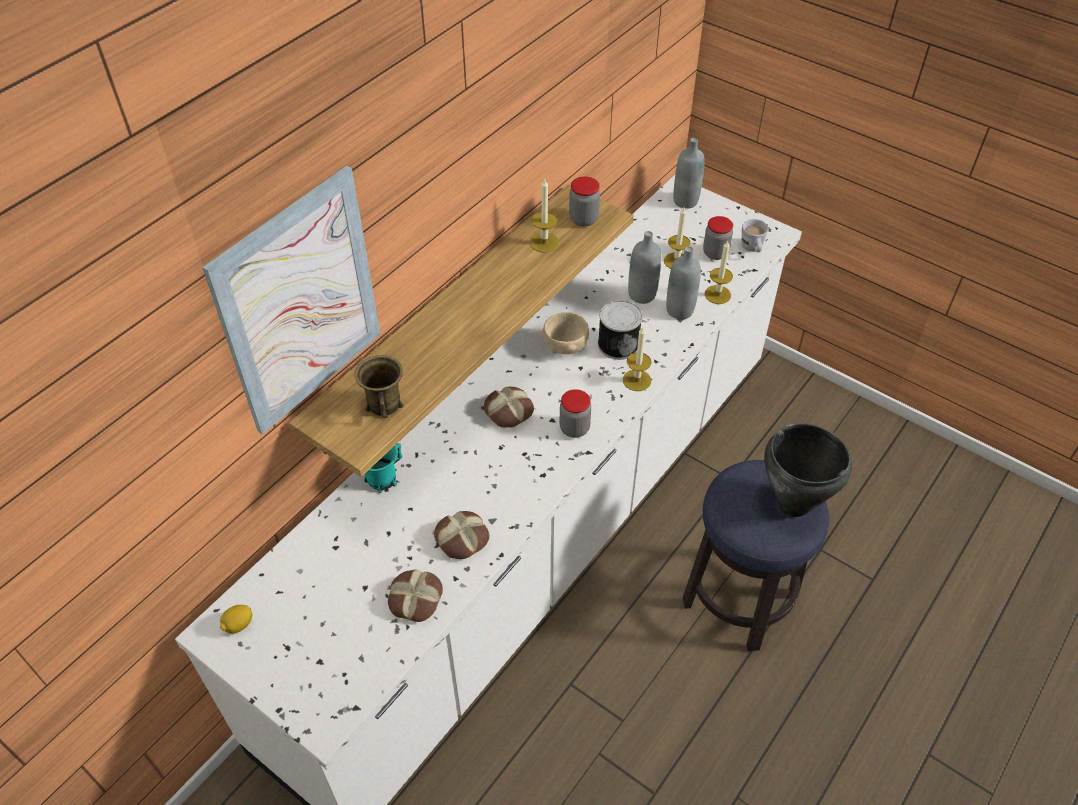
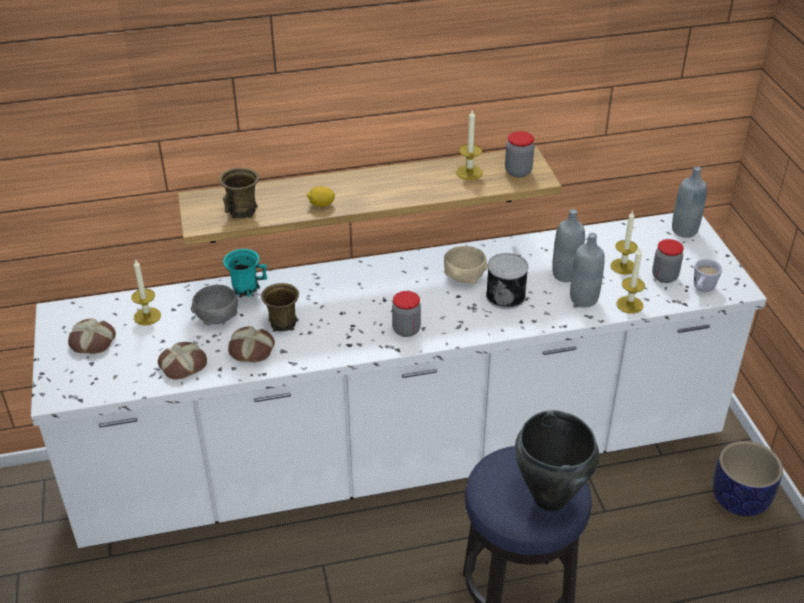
camera: 40 degrees right, 10 degrees down
(238, 625) = (74, 317): lemon -> lemon (321, 205)
(300, 303) = (203, 97): picture -> none
(391, 527) = (217, 318): none -> grey bowl
(459, 492) = (282, 323): none -> brown mug
(509, 412) = (373, 295): bread -> bread (92, 342)
(637, 380) = (490, 325): candle -> candle (147, 316)
(807, 406) = (739, 500): none -> planter

